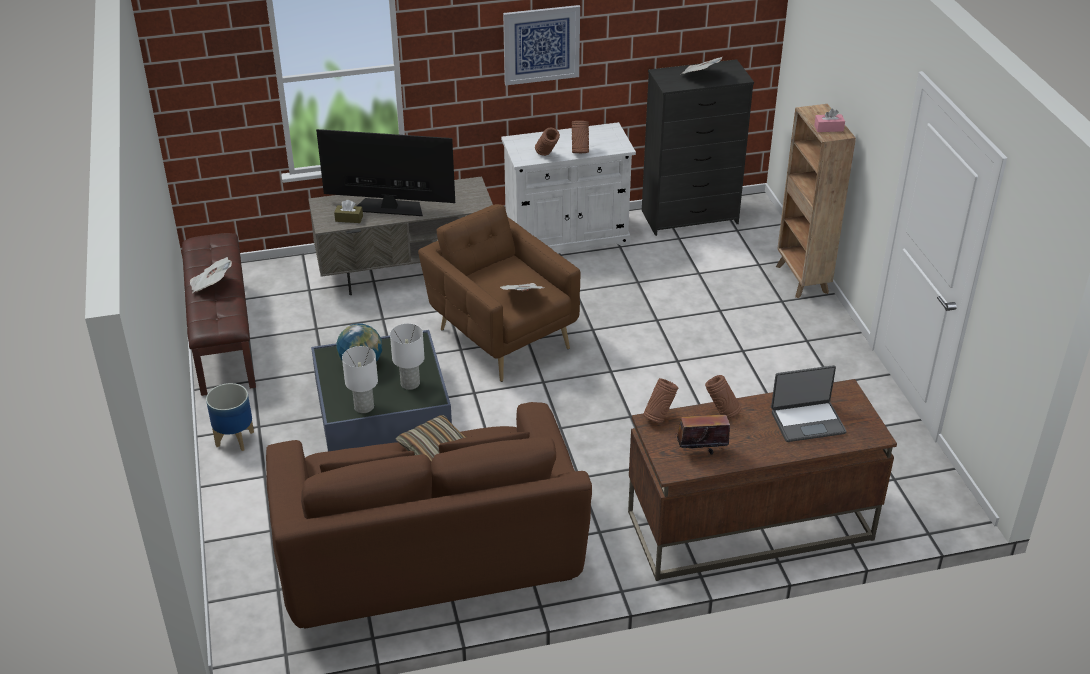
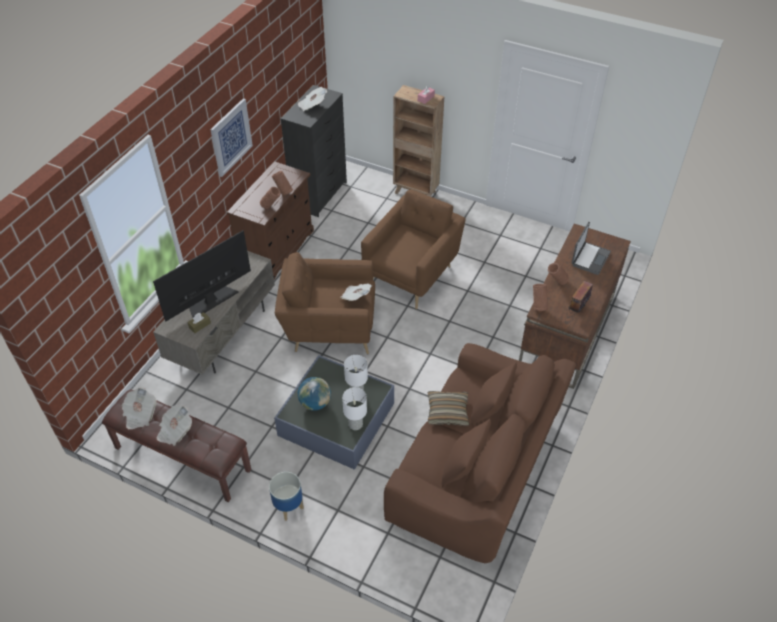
camera: 50 degrees left, 10 degrees up
(209, 254) = (140, 415): none -> newspaper
(566, 237) = (277, 250): white cabinet -> brown cabinet
(665, 349) = (412, 274): none -> brown armchair

